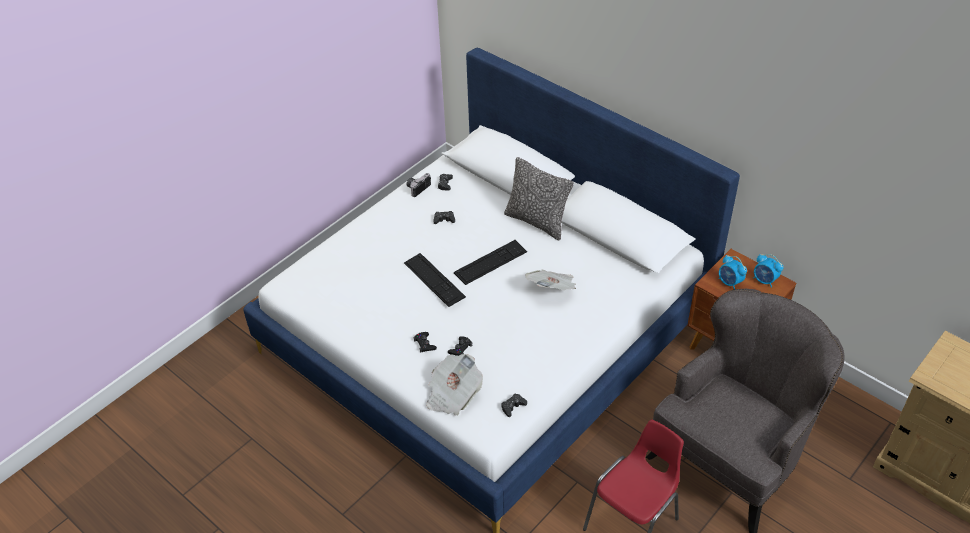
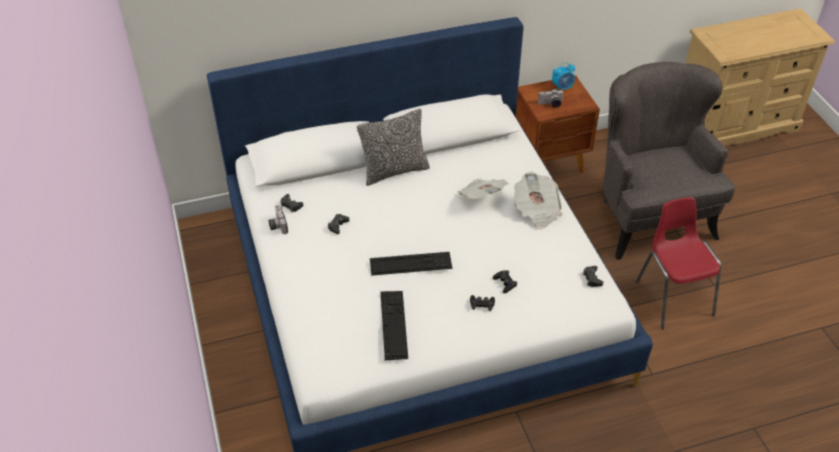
camera: 60 degrees left, 0 degrees up
(453, 394) = (553, 310): newspaper -> newspaper (537, 210)
(490, 262) = (420, 219): keyboard -> keyboard (394, 324)
(729, 282) = (551, 104): alarm clock -> camera

